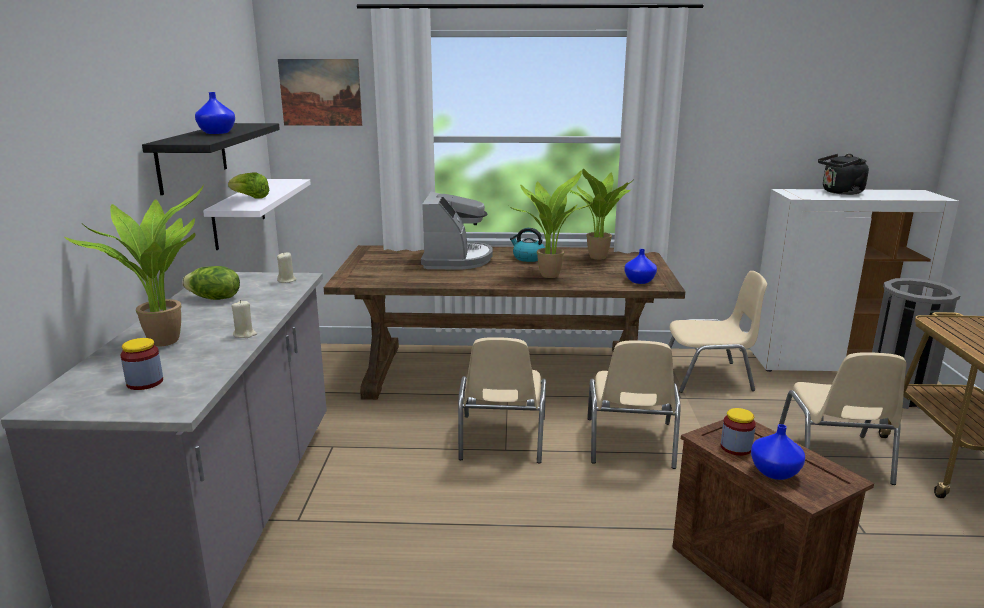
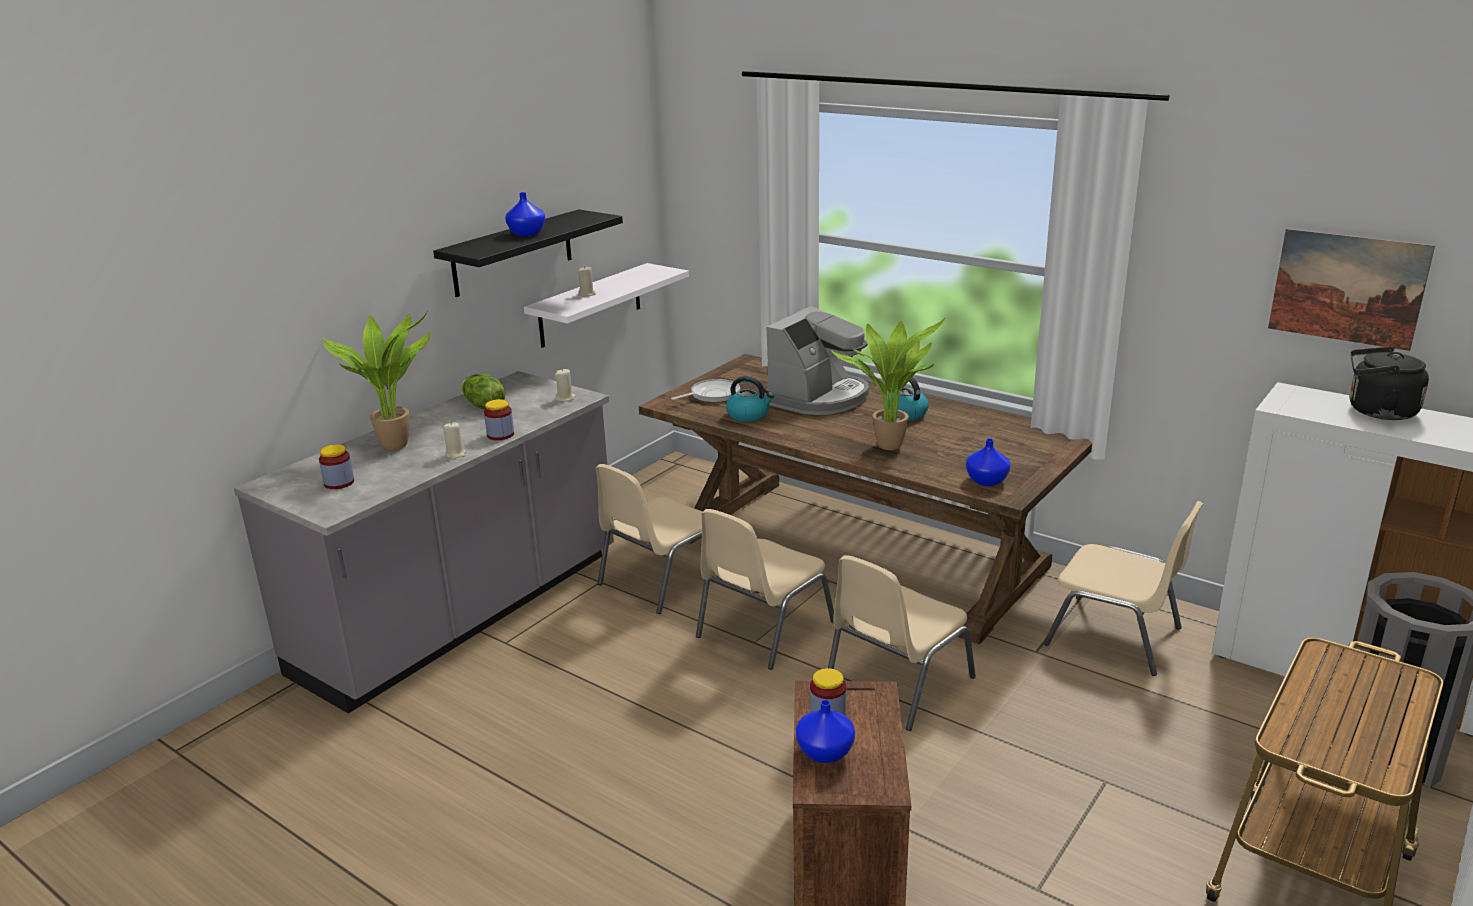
camera: 35 degrees right, 5 degrees up
(250, 197) = (587, 294): lettuce -> beige candle
(267, 313) = (500, 435): none -> jar
(320, 92) = (713, 168): picture -> picture (1347, 288)
(374, 271) = (712, 395): none -> frying pan
(423, 277) = (749, 415): none -> kettle
(600, 258) = (994, 434): potted plant -> none
(834, 458) = (1136, 796): beige chair -> beige chair (660, 580)

